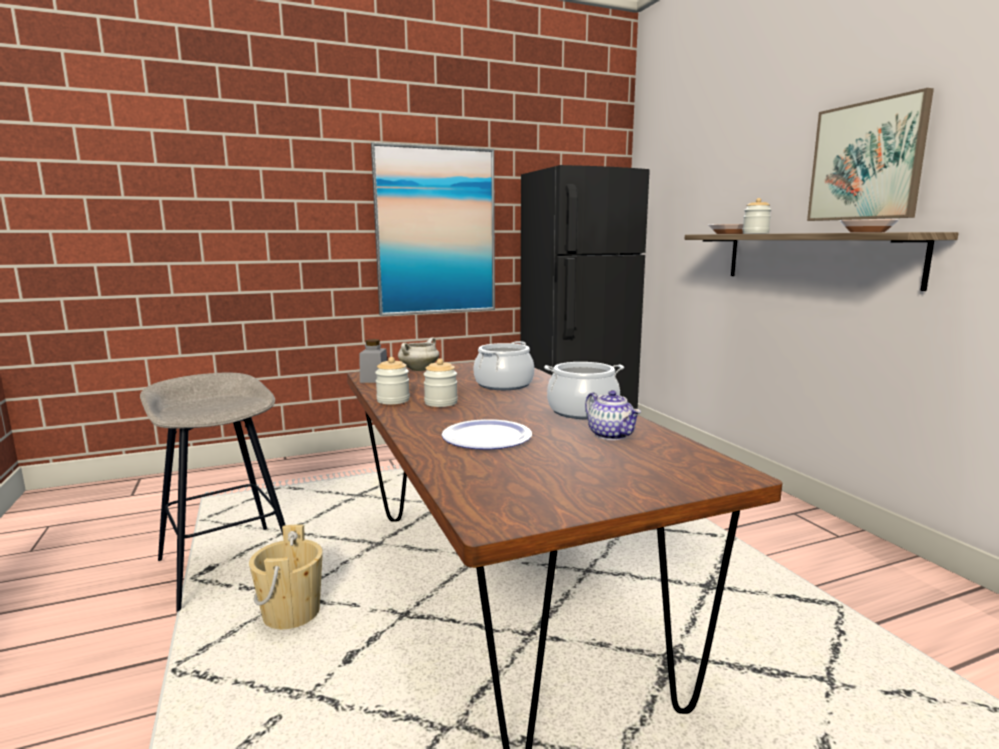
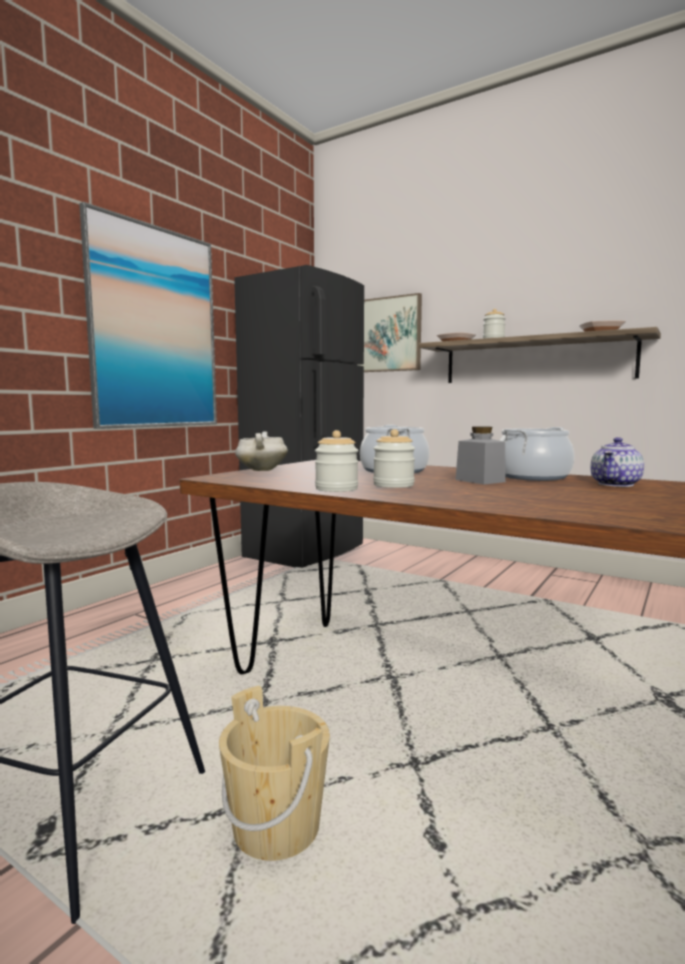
camera: 35 degrees left, 5 degrees down
(374, 379) = (239, 479): grey jar -> grey jar (480, 481)
(486, 437) = (542, 497): plate -> none
(611, 435) = (616, 484): teapot -> teapot turned 105 degrees clockwise
(866, 161) = (577, 282): picture -> picture (388, 334)

